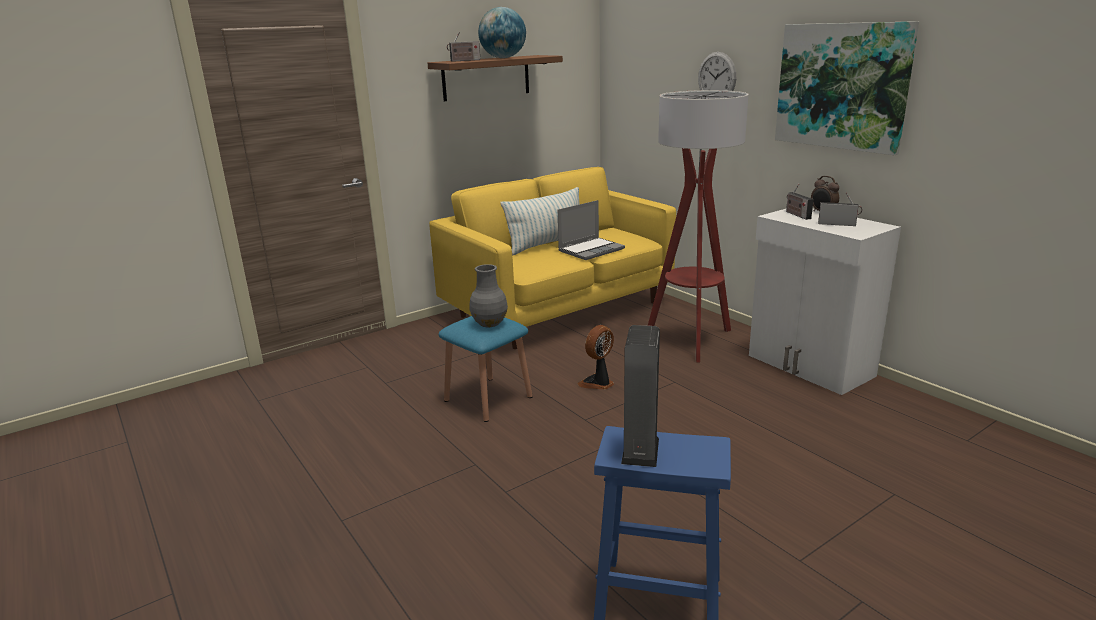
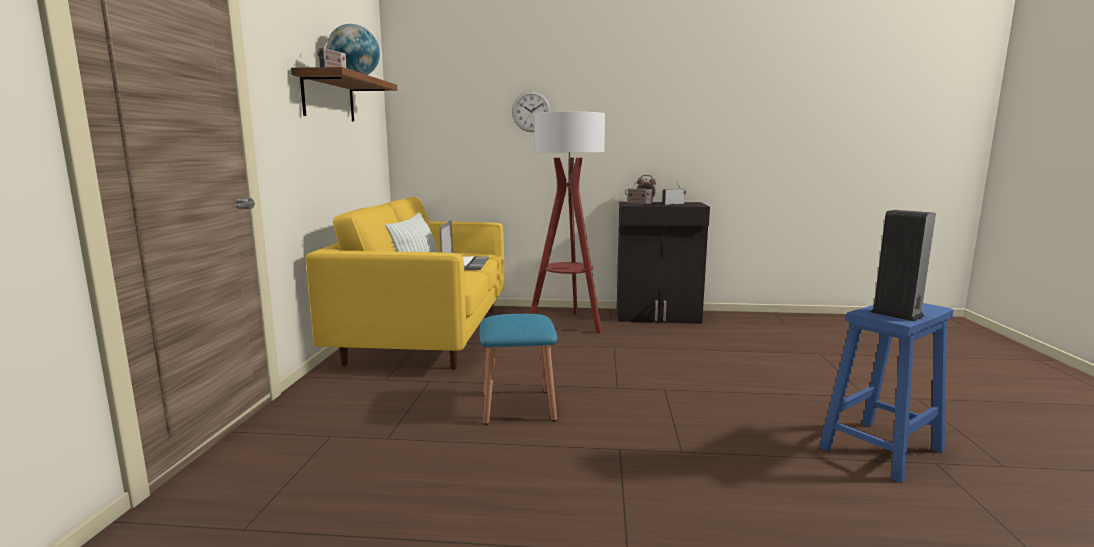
camera: 50 degrees left, 10 degrees down
(490, 323) = (526, 317): grey vase -> none
(598, 383) = (572, 365): fan -> none
(809, 366) = (658, 316): white cabinet -> black cabinet
(842, 86) = (645, 112): picture -> none

